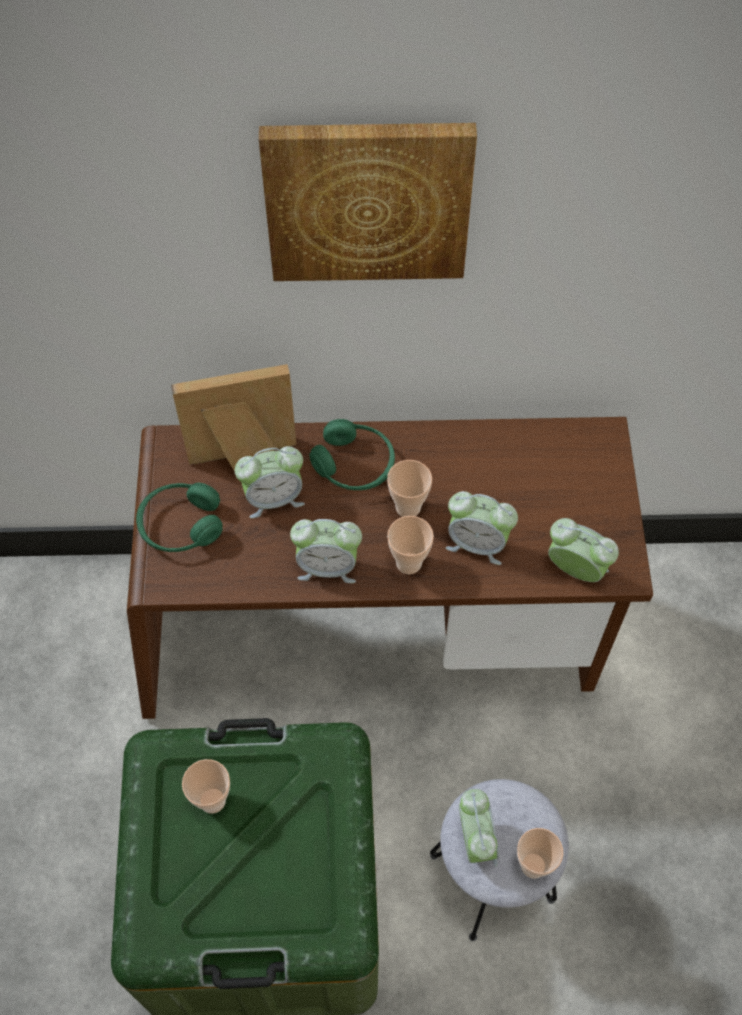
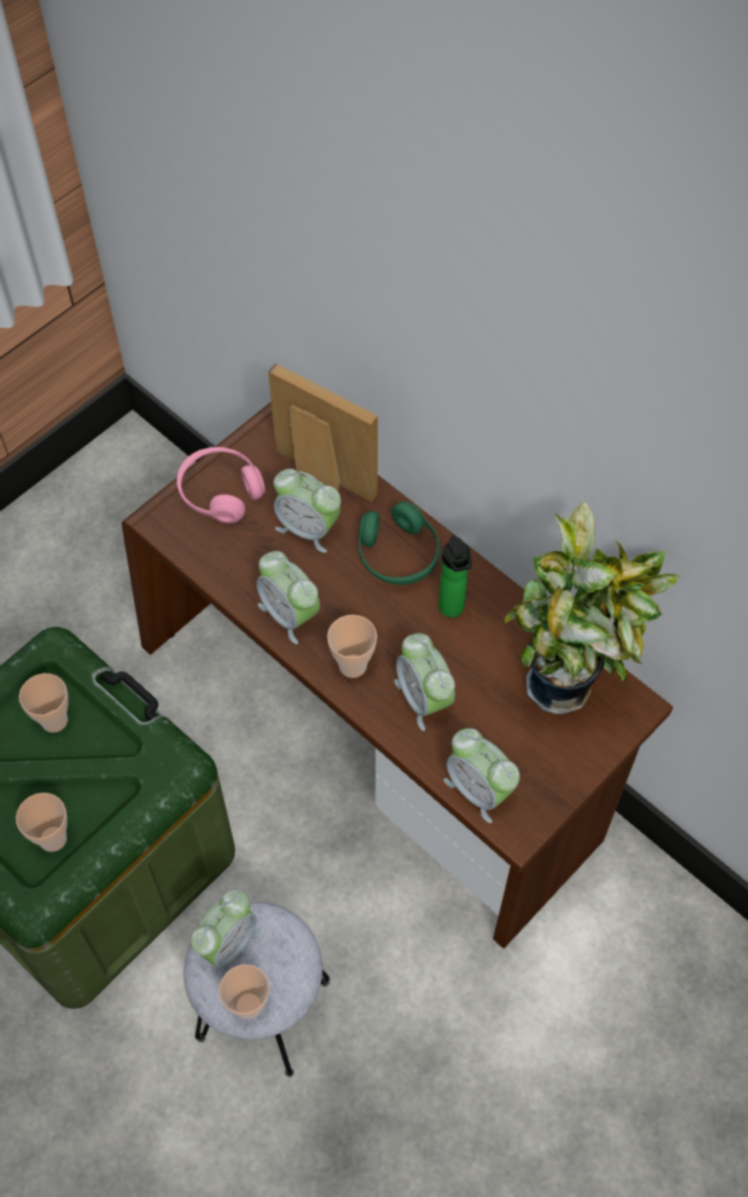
camera: 45 degrees right, 0 degrees up
(181, 525) = (220, 492): green headphones -> pink headphones
(367, 200) = (478, 303): picture -> none
(408, 507) = (401, 623): cup -> cup (53, 838)
(431, 471) = (452, 610): none -> bottle
(554, 458) = (567, 686): none -> potted plant
(576, 570) = (479, 789): alarm clock -> alarm clock turned 150 degrees clockwise

